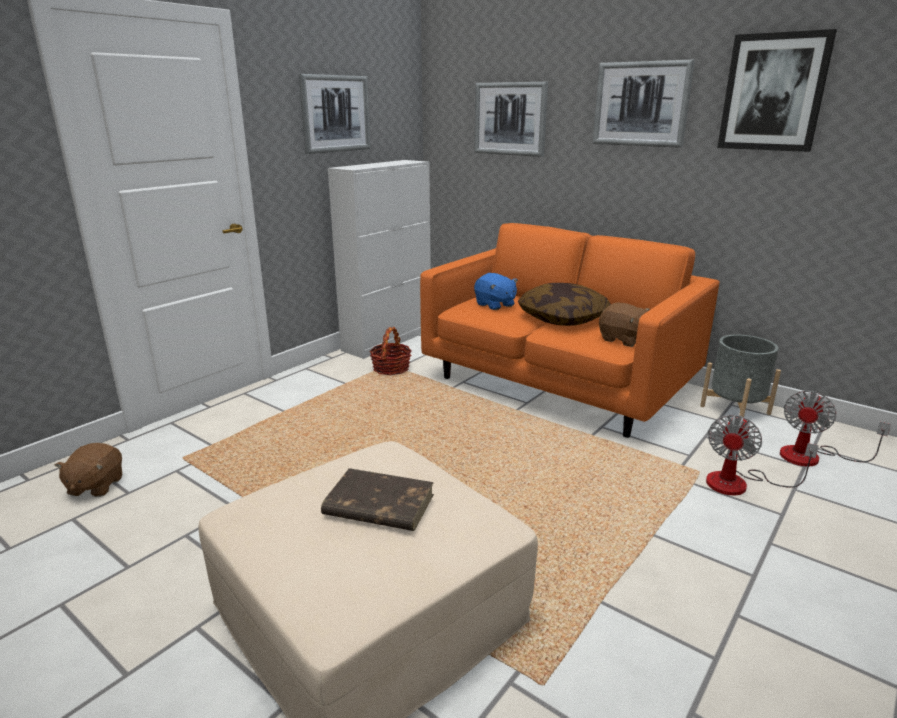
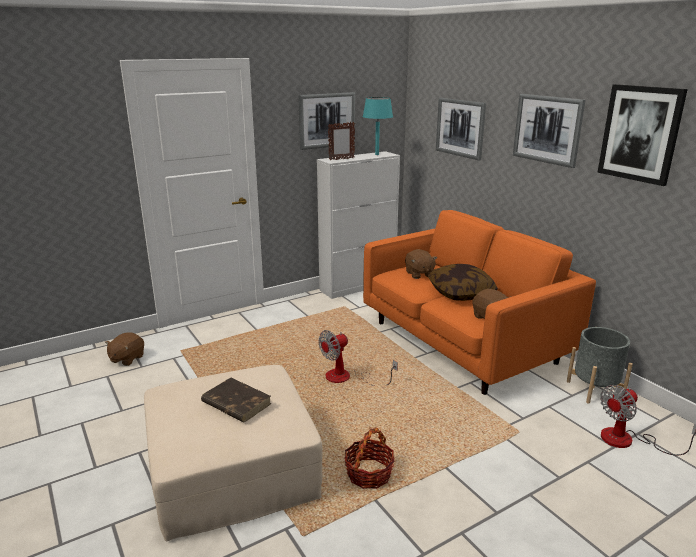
camera: 20 degrees right, 0 degrees up
(362, 166) = (341, 159): none -> picture frame
(391, 368) = (345, 309): basket -> basket (369, 474)
(400, 162) = (377, 154): none -> turquoise table lamp
(495, 305) = (419, 274): blue plush toy -> brown plush toy
(740, 483) = (545, 447): fan -> fan (347, 378)

